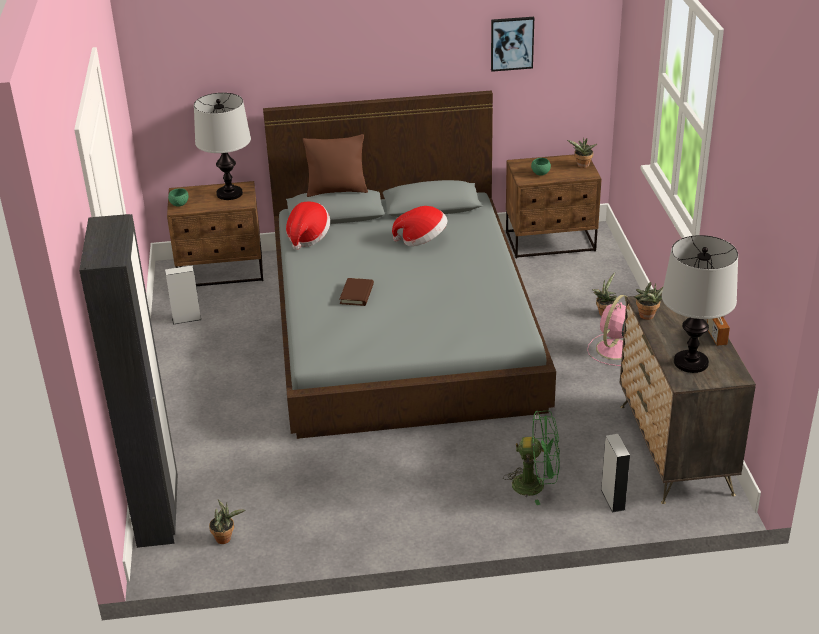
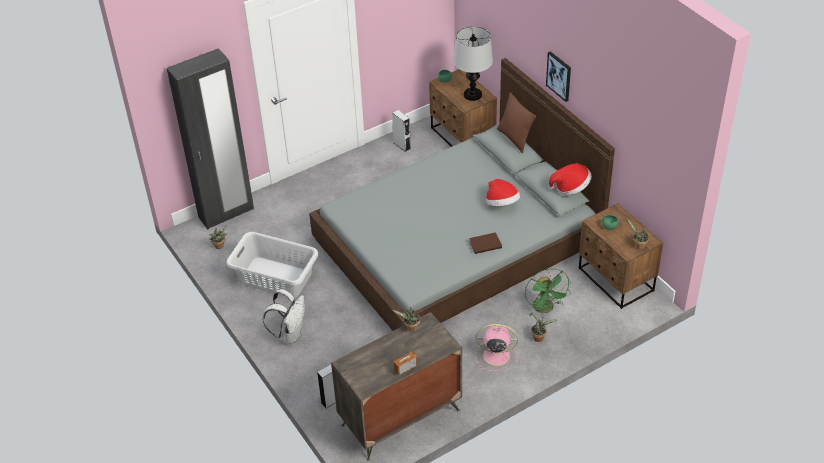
camera: 65 degrees right, 10 degrees up
(307, 237) = (469, 151): hat -> hat (571, 188)
(340, 496) = (275, 277): none -> grey laundry basket
(357, 294) = (415, 198): brown book -> brown book (485, 245)
(465, 509) = (290, 334): none -> white backpack
(511, 43) = (631, 126): picture -> picture (559, 76)
(536, 485) = (328, 359): green fan -> green fan (546, 309)
(691, 362) = (368, 362): table lamp -> none

